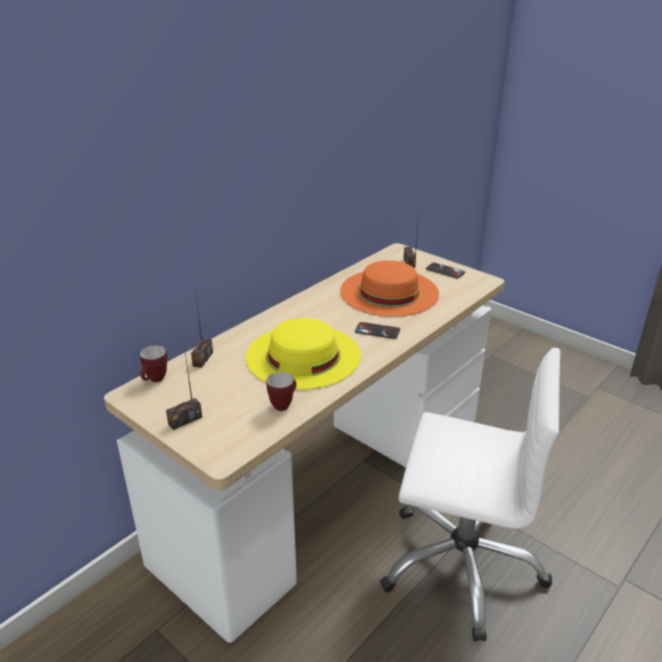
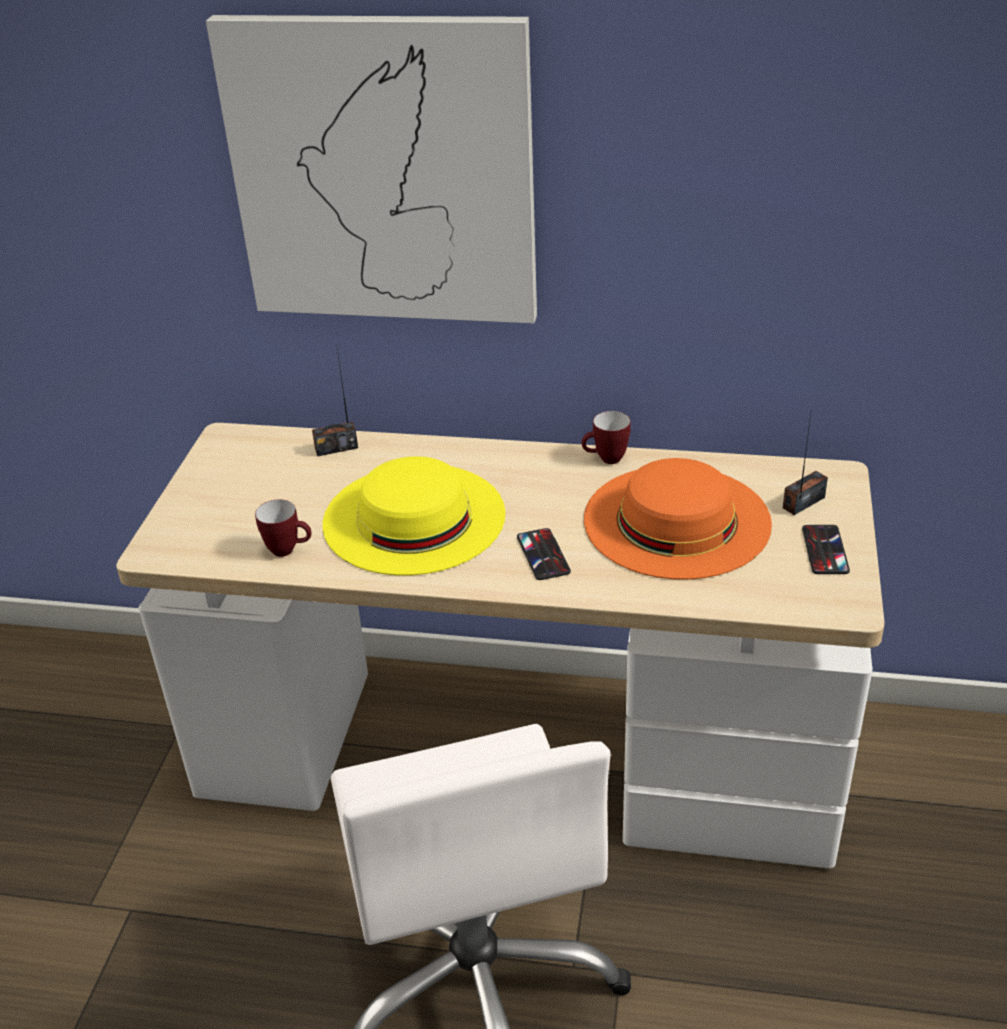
camera: 60 degrees right, 5 degrees up
(155, 380) = (264, 439): mug -> mug (605, 460)
(185, 420) = (204, 495): radio -> none
(196, 161) = (383, 173): none -> picture

